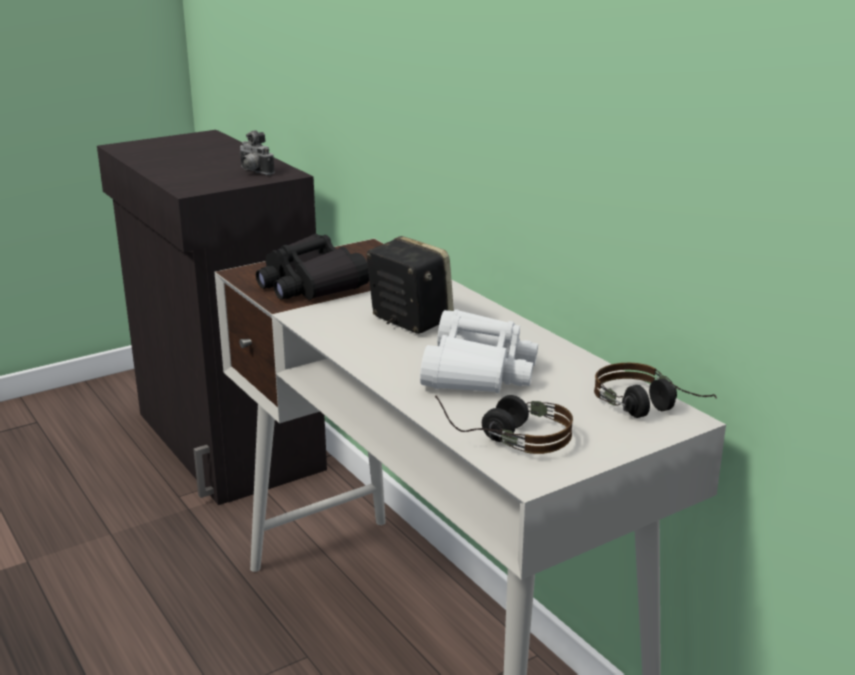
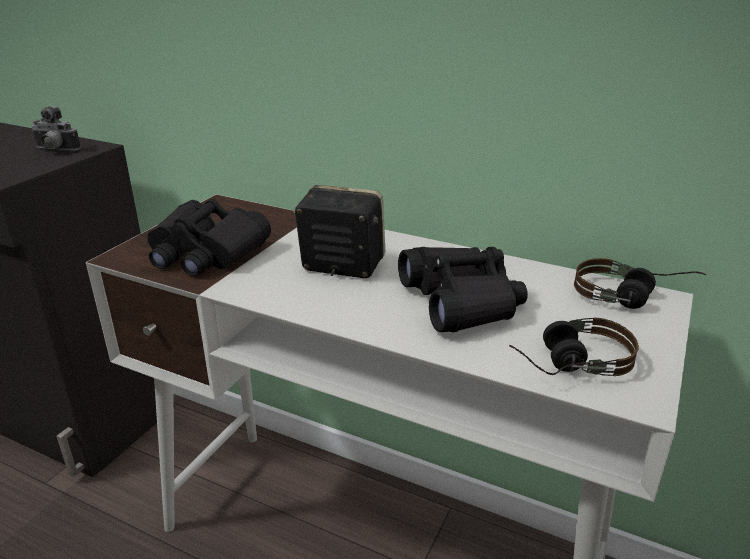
camera: 30 degrees left, 5 degrees up
(478, 371) = (461, 301): white binoculars -> black binoculars

